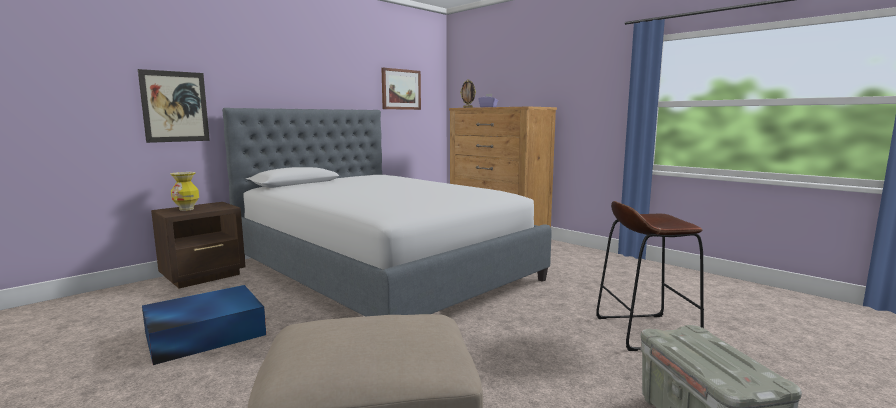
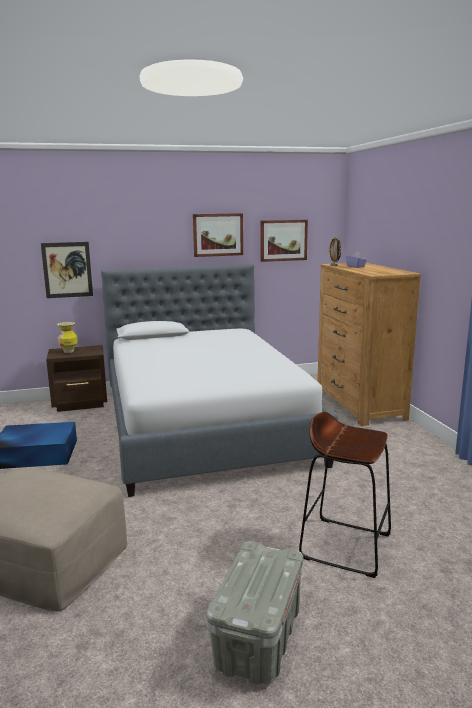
camera: 30 degrees right, 5 degrees up
(344, 78) = (218, 235): none -> picture

